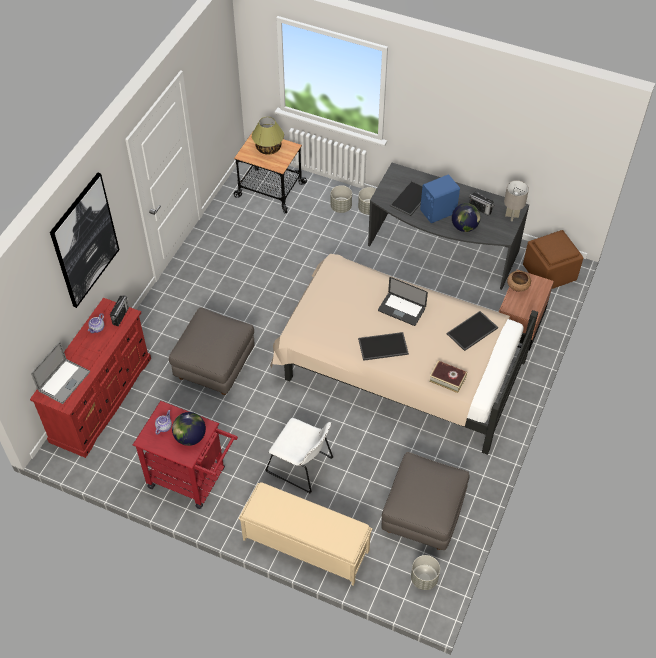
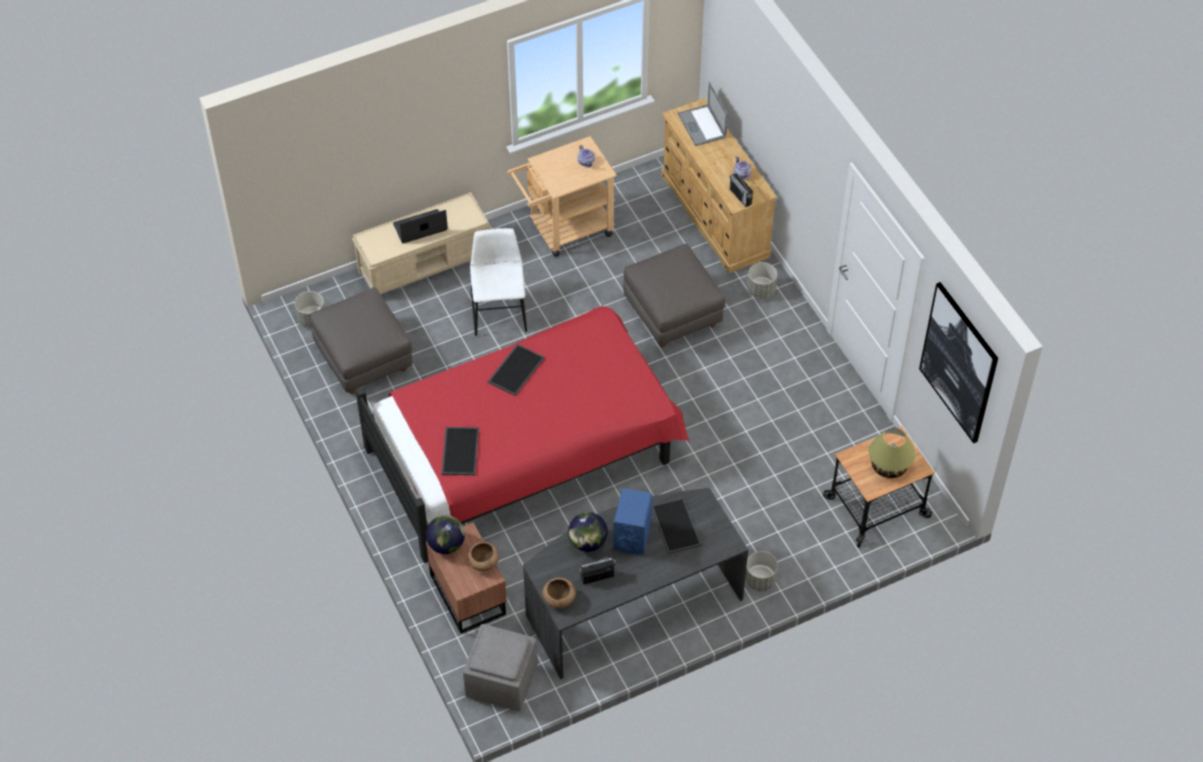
camera: 130 degrees right, 0 degrees up
(85, 240) = (788, 129): picture -> picture (959, 362)
(101, 398) = (715, 216): red dresser -> beige dresser
(190, 437) = (558, 172): globe -> globe (446, 545)
(193, 479) = (564, 230): red cart -> beige cart
(302, 466) = (498, 309): white chair -> white chair turned 105 degrees clockwise
(341, 207) = (787, 556): grey planter -> grey planter (761, 290)
(397, 366) = (527, 451): beige bed -> red bed
(401, 310) = (542, 414): laptop -> laptop (420, 227)
(447, 379) = (431, 391): book -> none
(512, 216) = (559, 599): grey table lamp -> brown bowl
(550, 273) = (500, 681): brown ottoman -> grey ottoman

